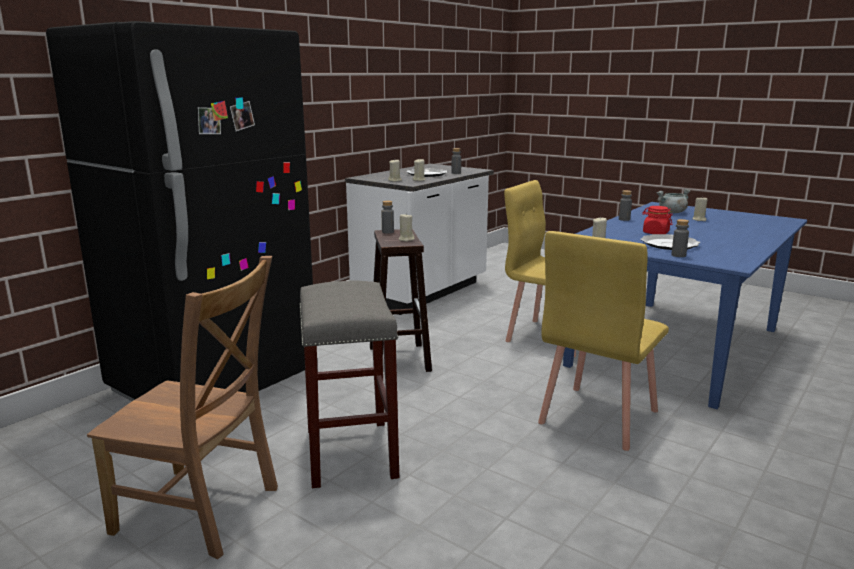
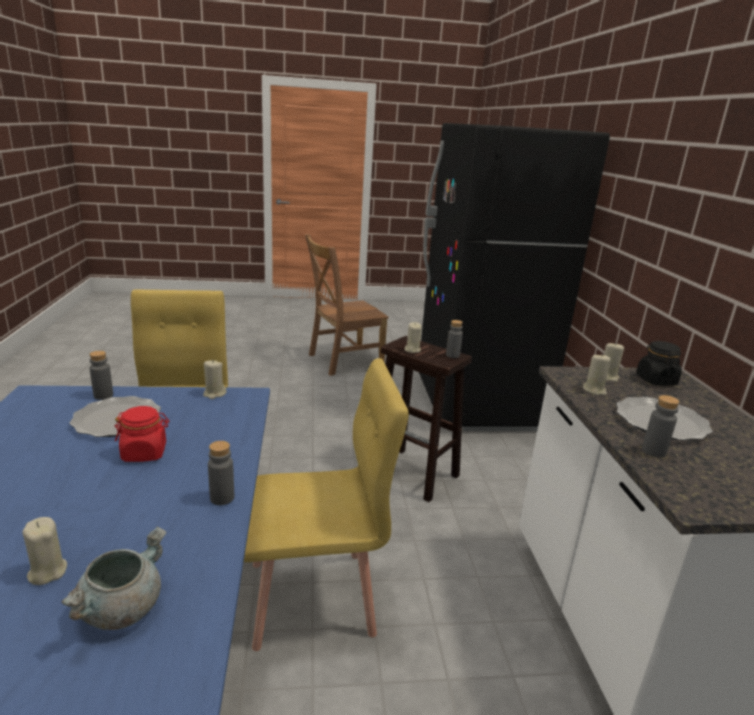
camera: 135 degrees right, 5 degrees up
(349, 452) = (324, 398): grey stool -> none
(376, 177) = (656, 380): none -> black jar

